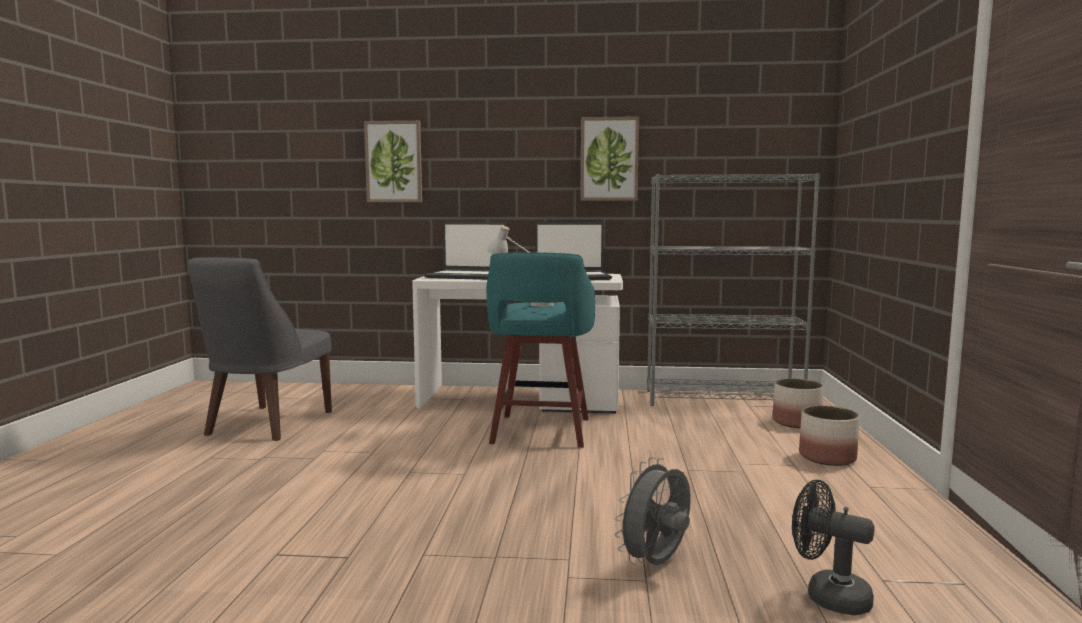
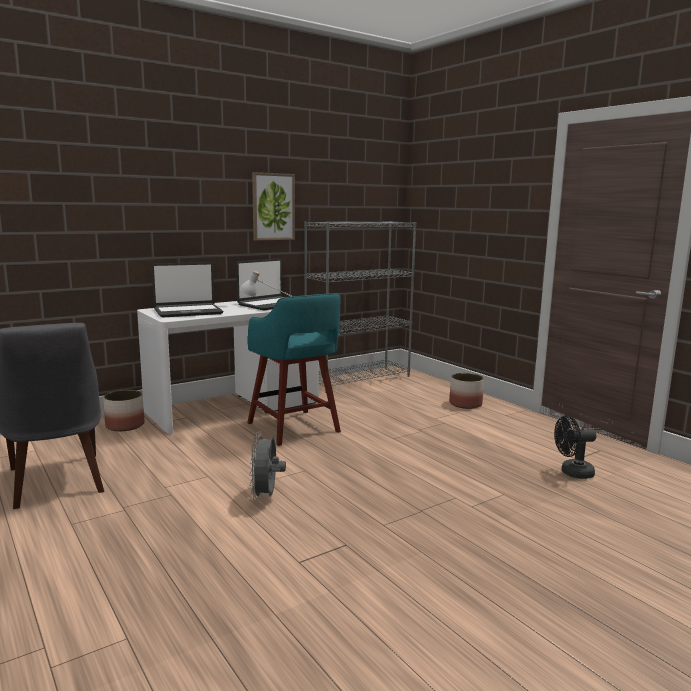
camera: 40 degrees left, 5 degrees up
(394, 162) = (88, 206): picture -> none
(656, 564) = (494, 484): grey fan -> grey fan (266, 496)
(797, 422) = (419, 386): planter -> planter (125, 425)

